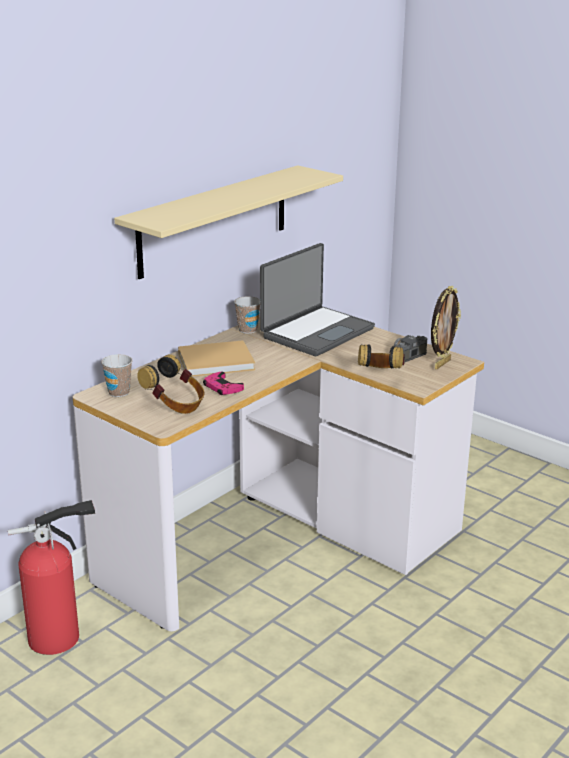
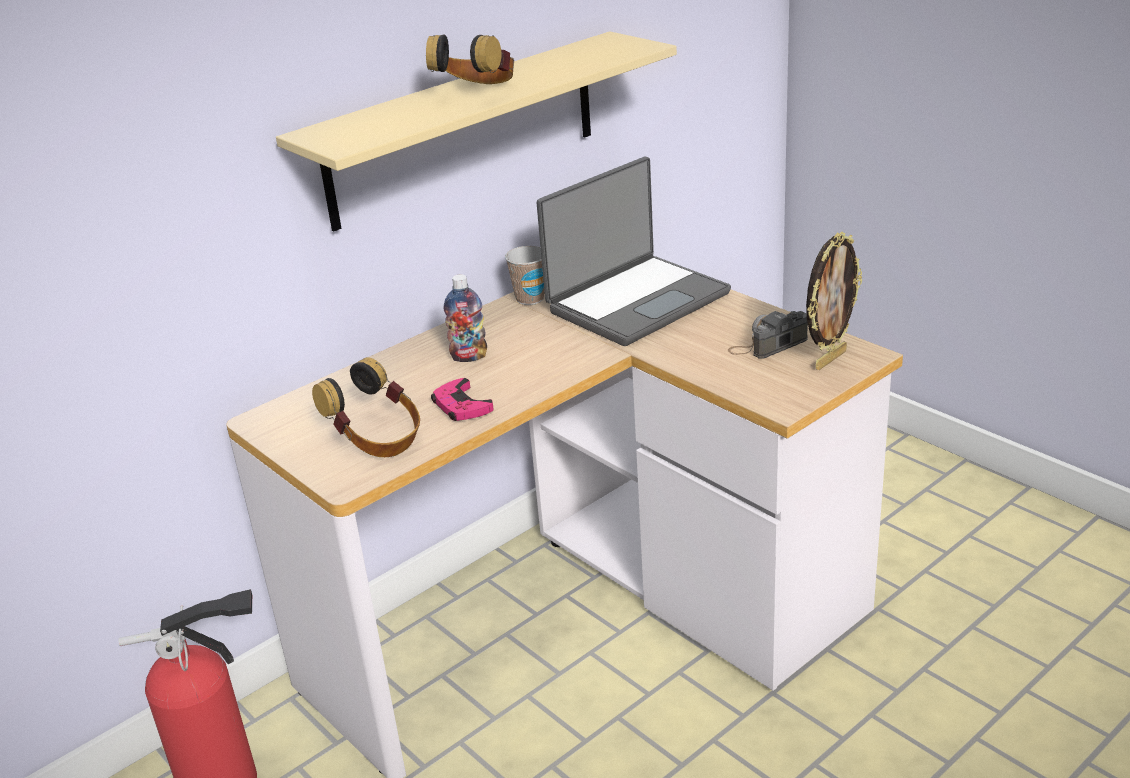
camera: 10 degrees right, 5 degrees up
(119, 392) = (298, 415): cup -> none
(218, 361) = (469, 357): beige book -> bottle
(380, 377) = (721, 385): headphones -> headphones (477, 94)

